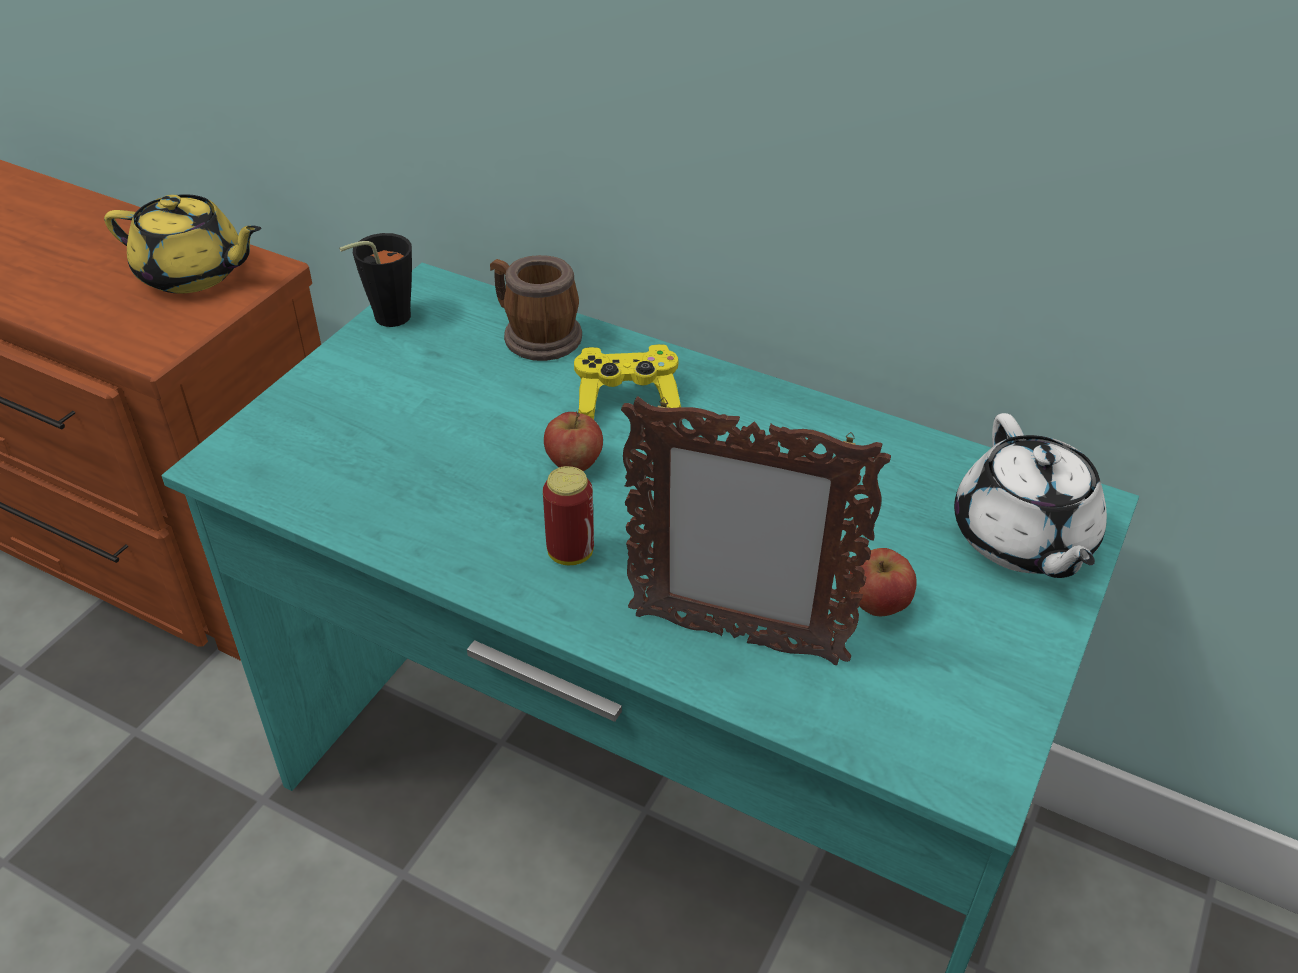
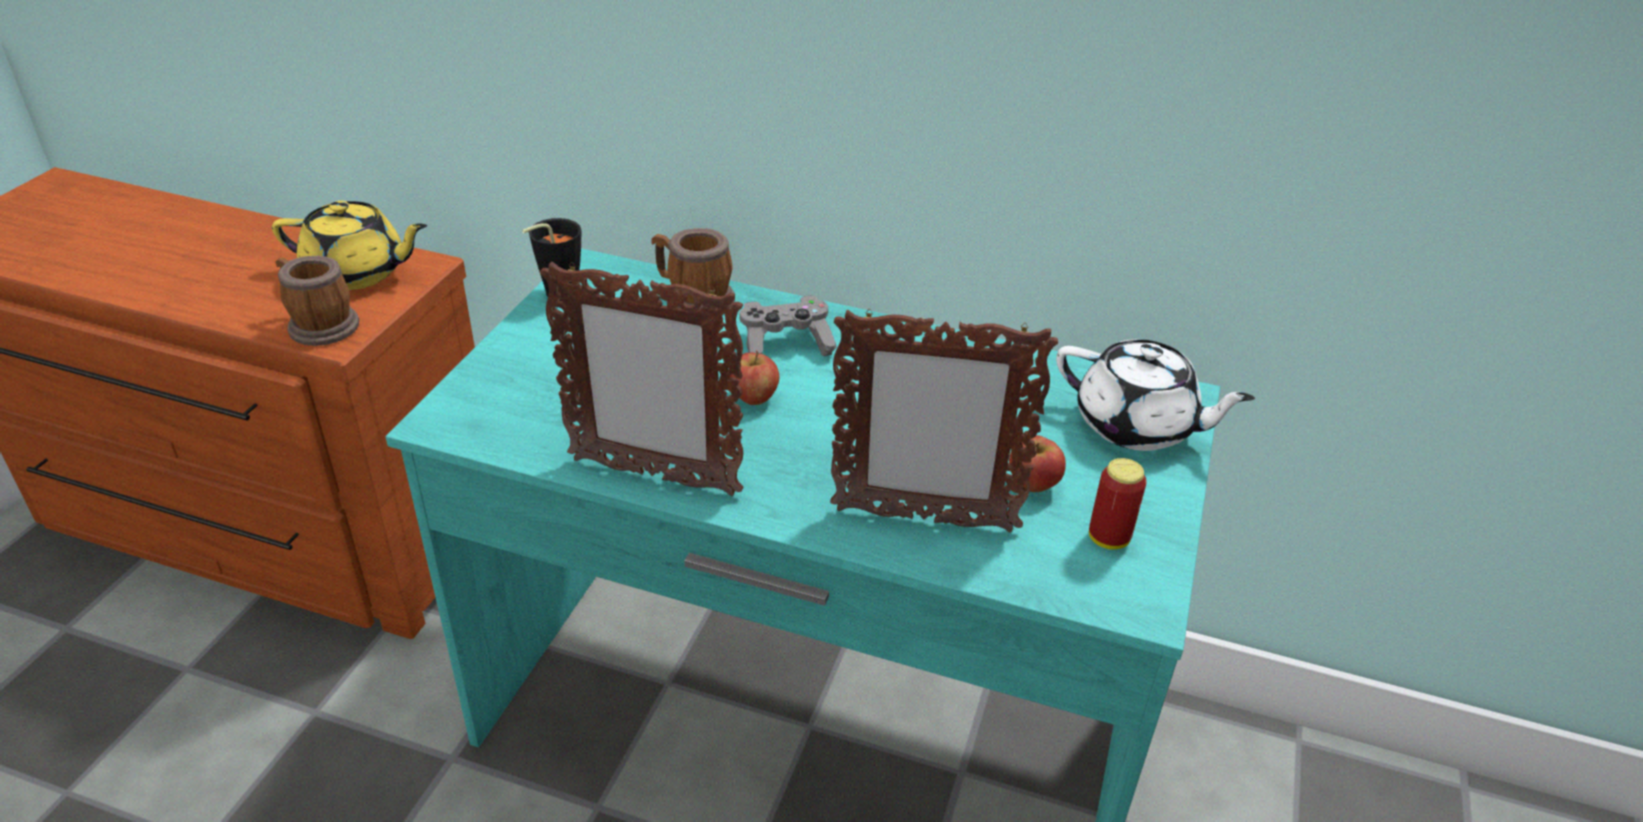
camera: 10 degrees left, 5 degrees down
(138, 331) = (318, 324): none -> mug
(437, 551) = (653, 476): none -> picture frame
(570, 553) = (768, 467): can -> can (1108, 538)
(627, 399) = (785, 344): yellow game controller -> grey game controller
(1022, 540) = (1136, 426): white teapot -> white teapot turned 45 degrees counterclockwise

